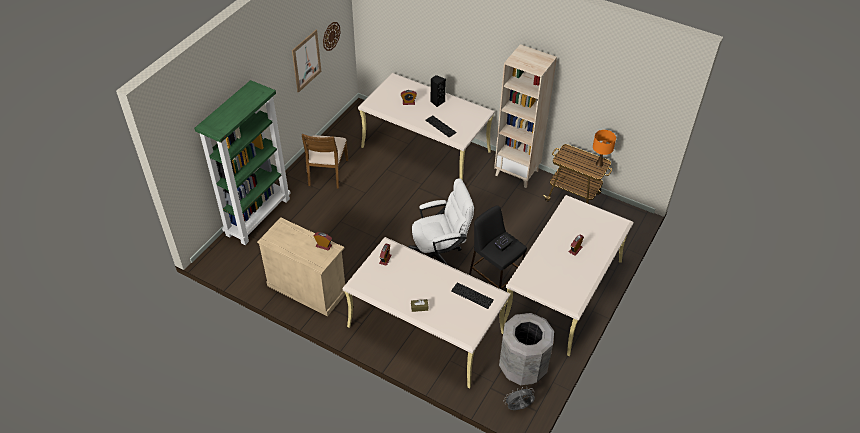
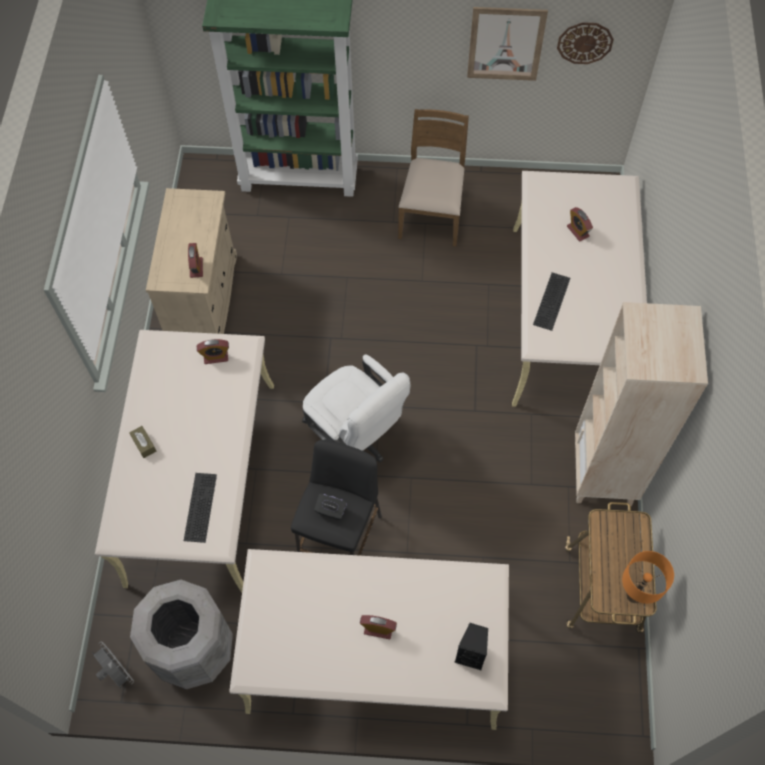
camera: 65 degrees right, 15 degrees up
(327, 172) = (432, 214): brown chair -> brown chair turned 120 degrees clockwise
(437, 102) = (608, 270): black speaker -> black speaker (471, 654)

